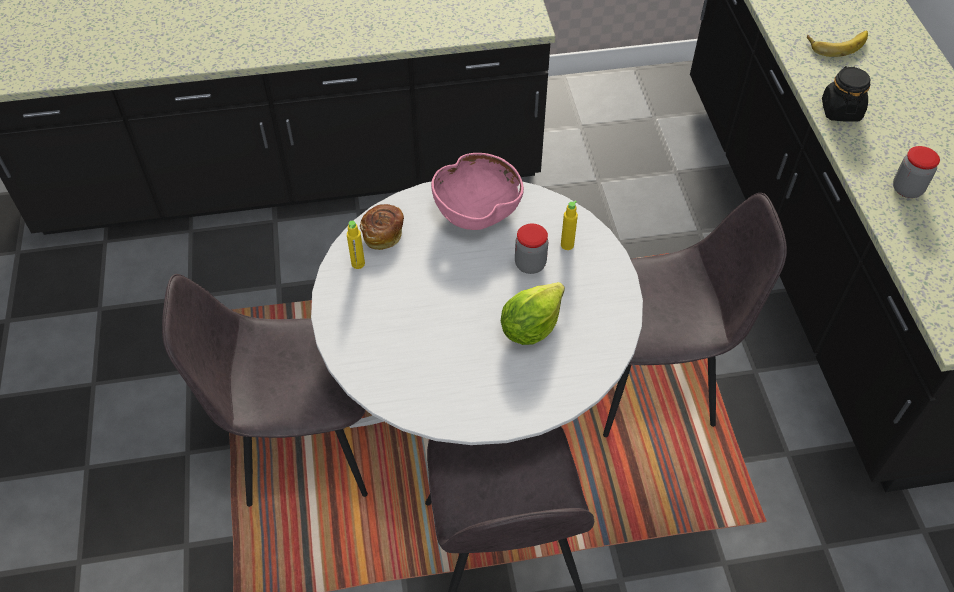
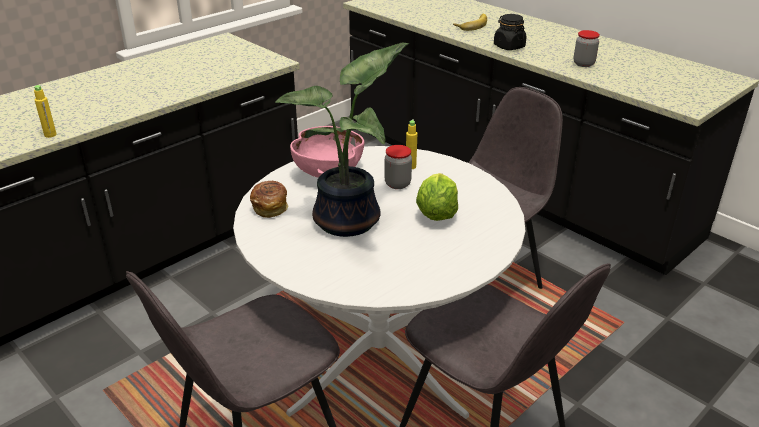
camera: 35 degrees left, 20 degrees down
(358, 263) = (268, 230): yellow bottle -> yellow bottle (50, 135)
(440, 293) = (351, 221): none -> potted plant

